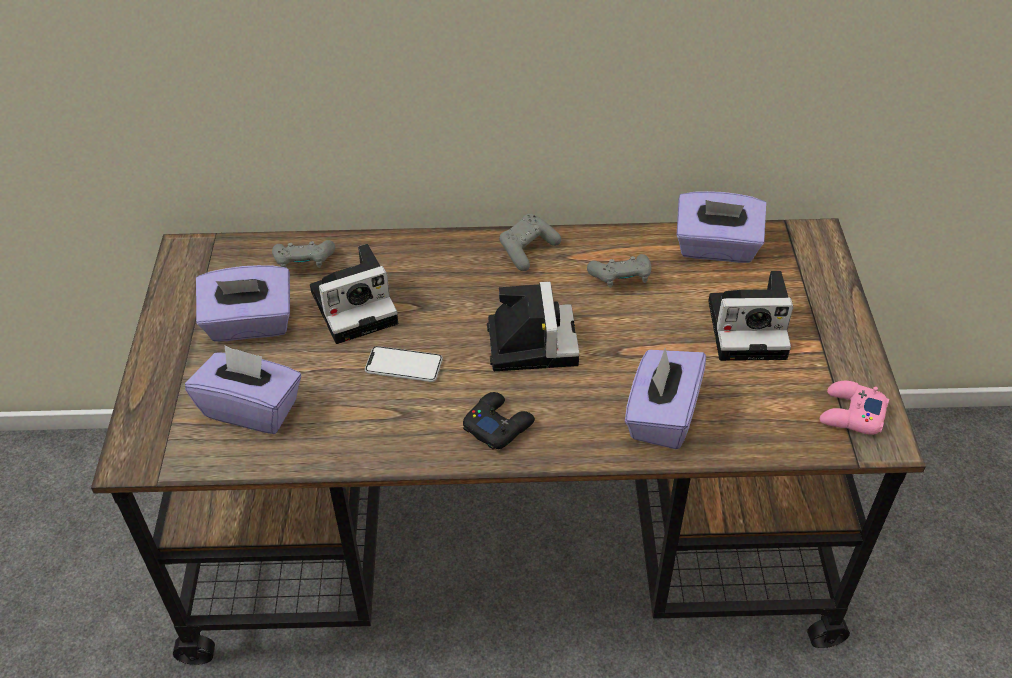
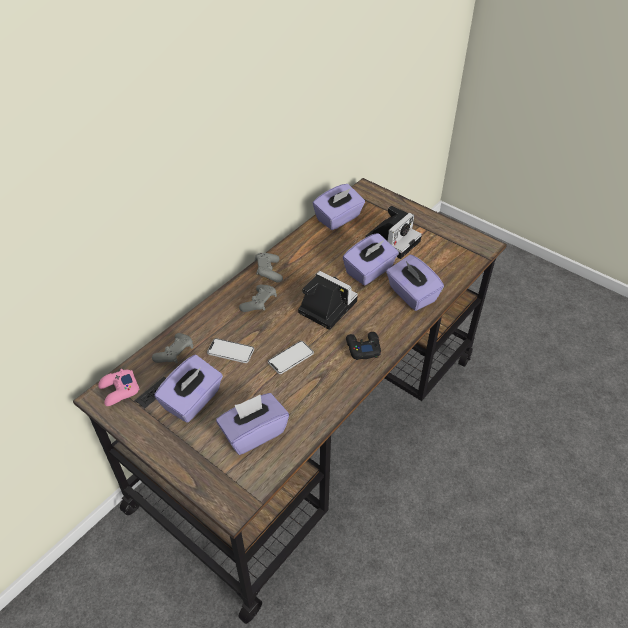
camera: 50 degrees left, 0 degrees up
(357, 305) = (230, 351): camera -> phone
(621, 279) = (322, 256): grey game controller -> grey game controller (259, 304)
(652, 343) = (369, 271): none -> purple tissue box
(851, 414) = (464, 244): pink game controller -> pink game controller (119, 390)

